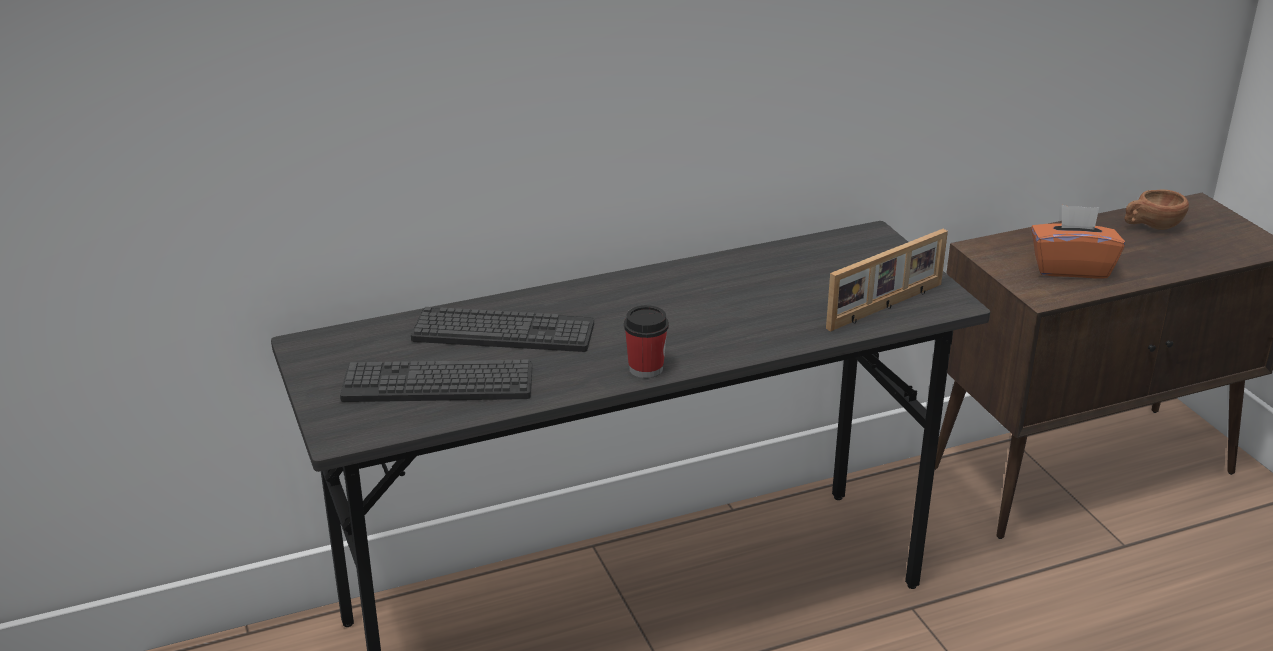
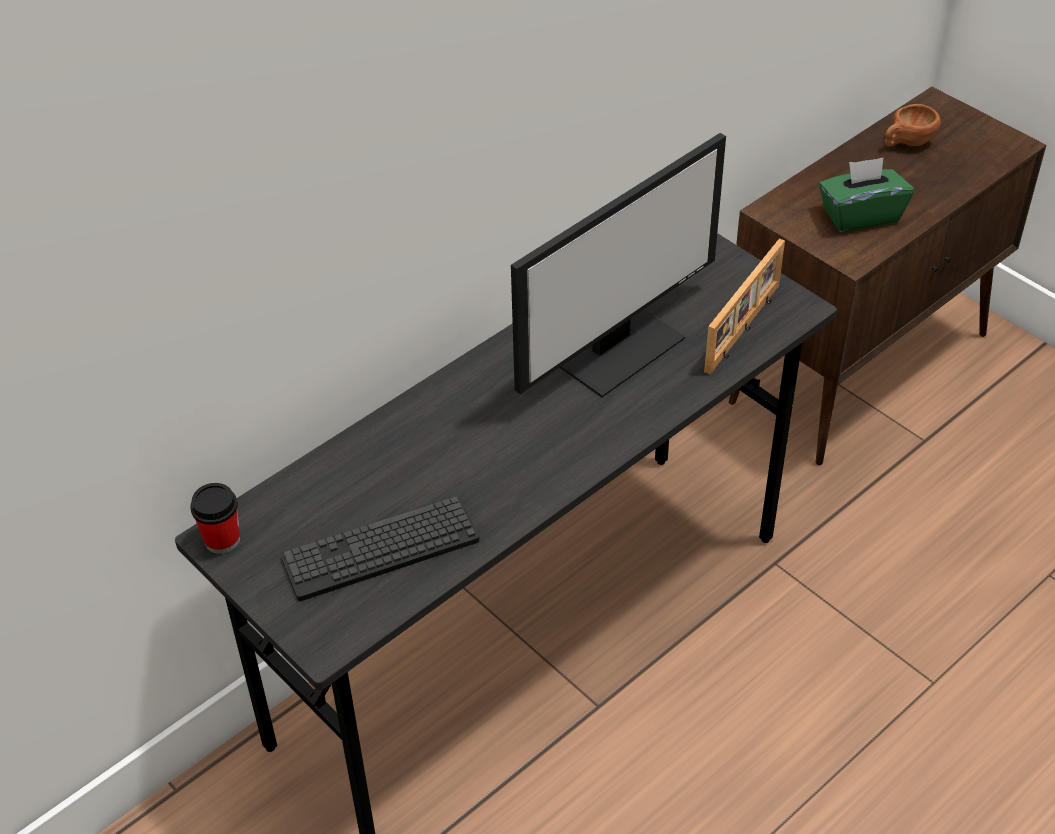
camera: 20 degrees left, 15 degrees up
(503, 332) = (405, 463): keyboard -> none
(646, 368) = (567, 471): cup -> cup (222, 540)
(753, 295) = (616, 347): none -> monitor
(1071, 268) = (860, 215): orange tissue box -> green tissue box

